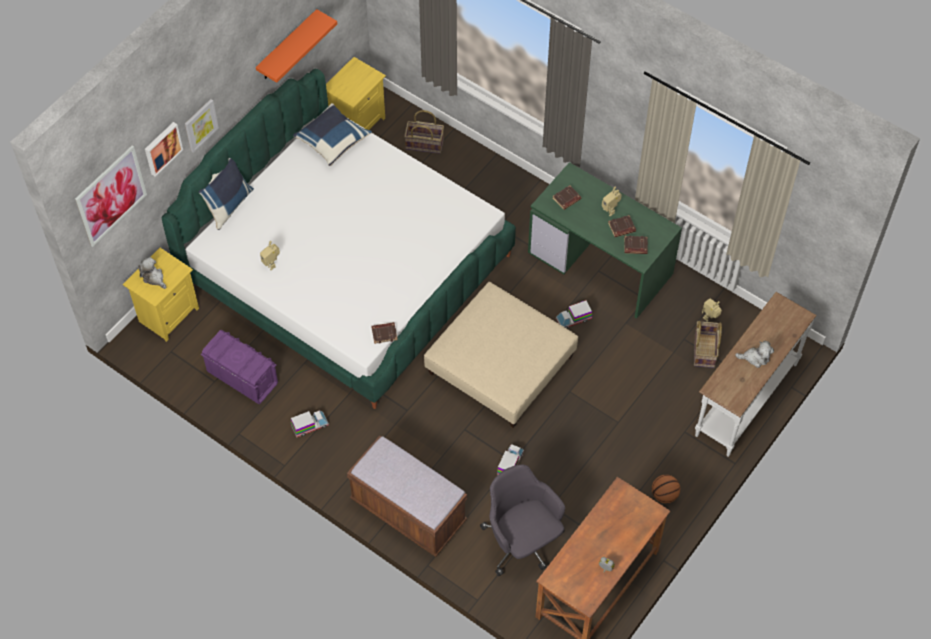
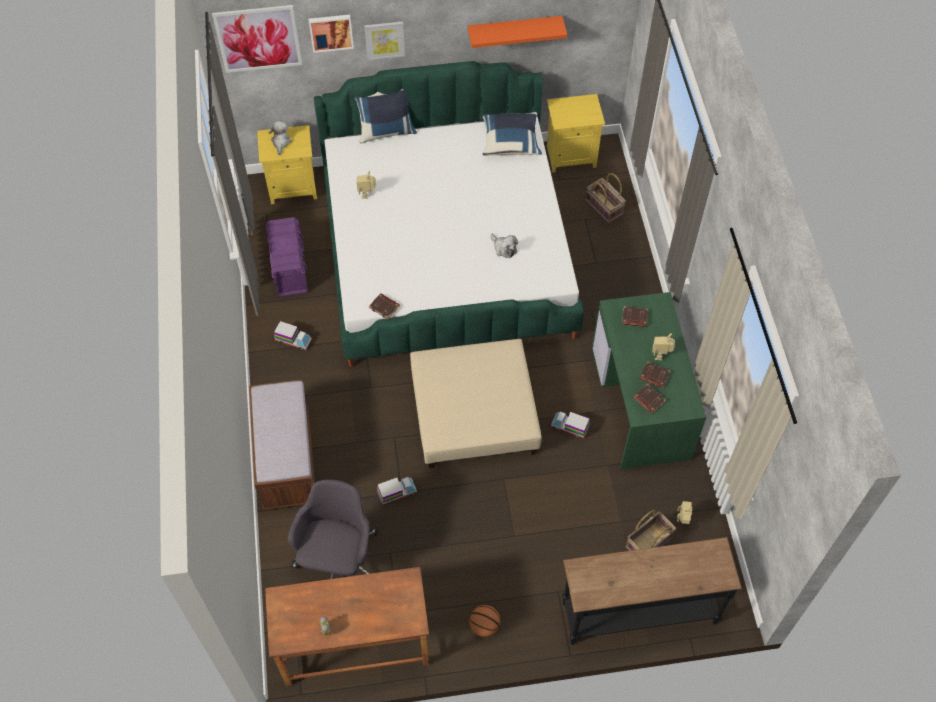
camera: 45 degrees right, 0 degrees up
(745, 399) = (638, 611): white console table -> black console table
(755, 357) = (643, 575): plush toy -> plush toy (504, 248)

